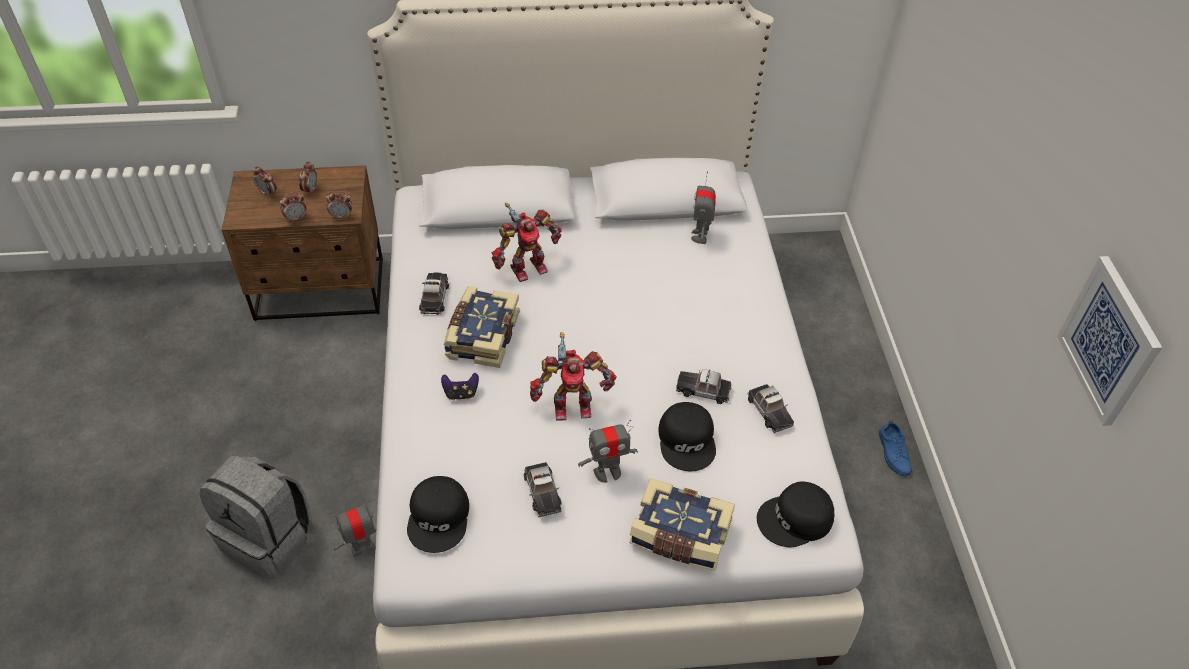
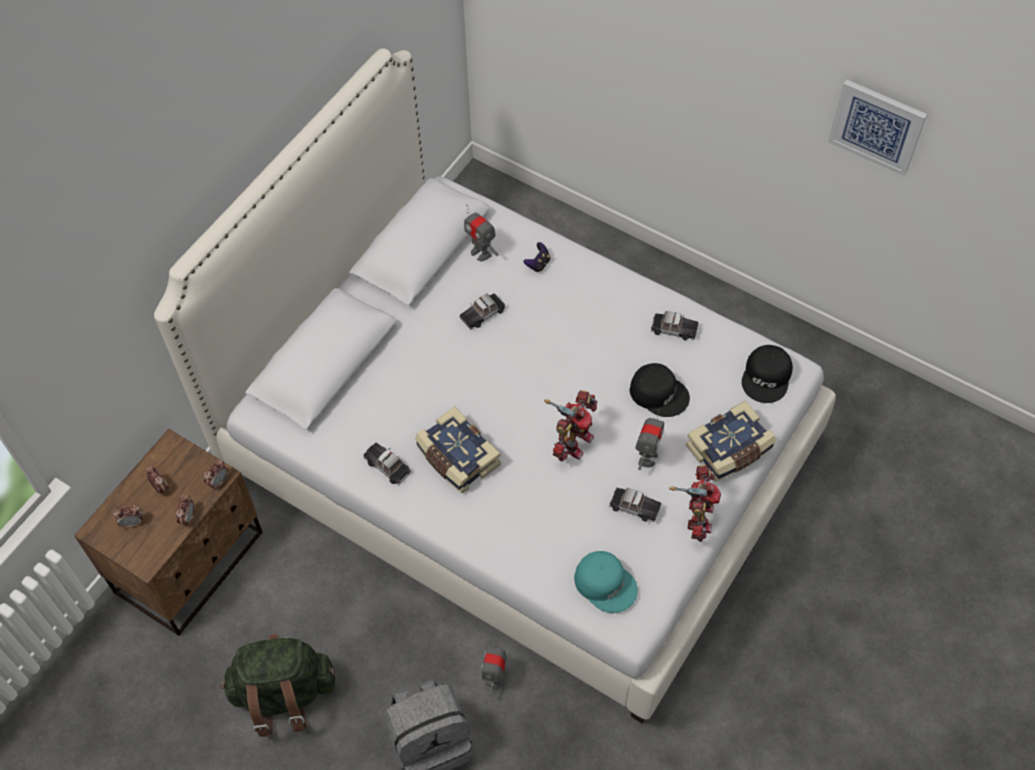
camera: 50 degrees left, 10 degrees up
(247, 412) = (284, 694): none -> green backpack
(439, 517) = (606, 583): black cap -> turquoise cap
(461, 393) = (502, 505): game controller -> game controller (538, 264)
(527, 267) = (411, 384): toy robot -> toy robot (696, 516)
(703, 390) = (624, 353): toy car -> toy car (482, 313)
(893, 453) = (692, 286): blue shoe -> none

